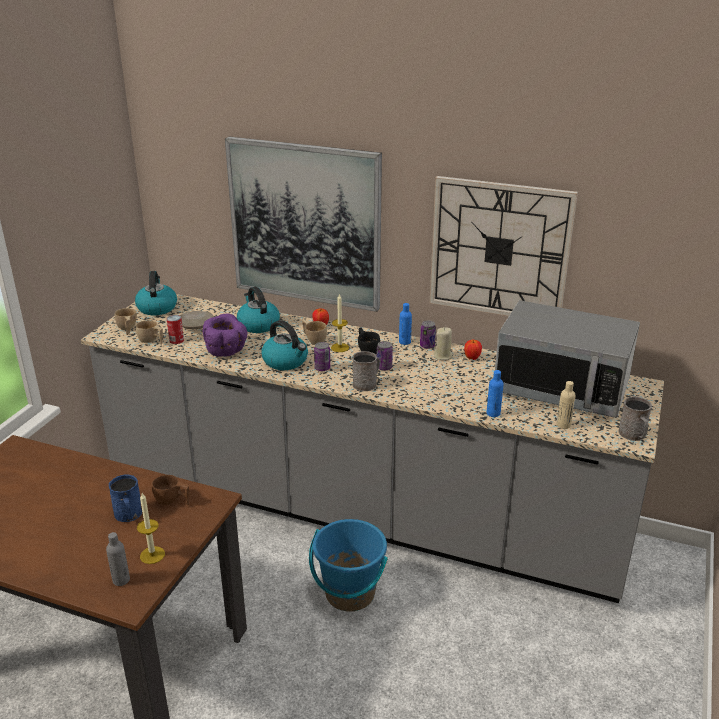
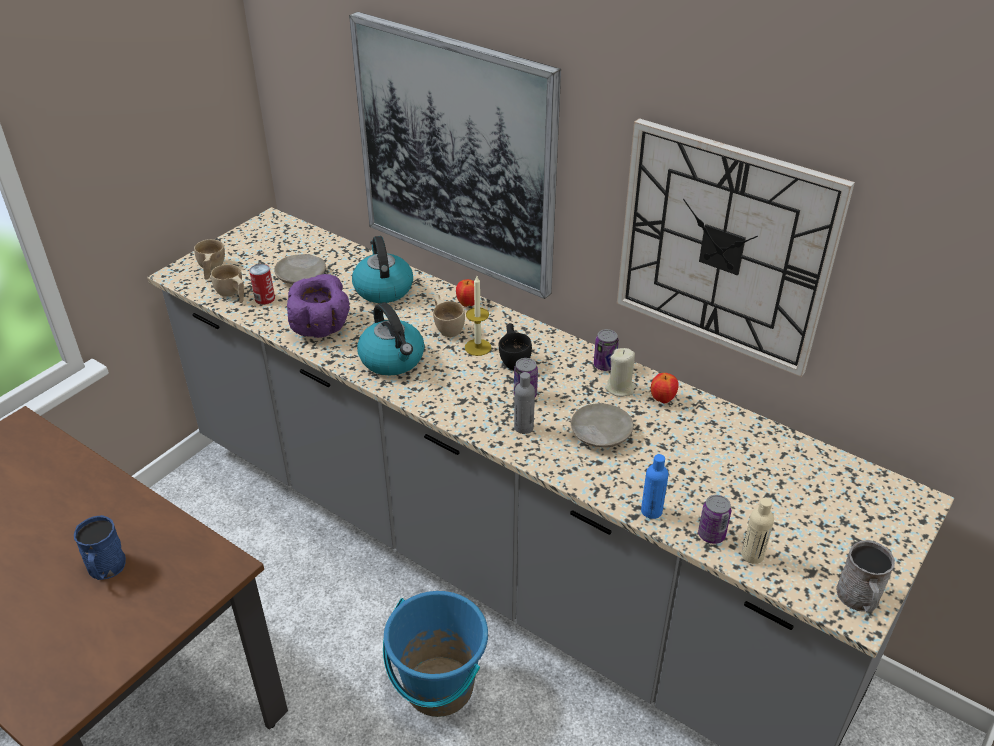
camera: 15 degrees right, 10 degrees up
(121, 580) = (51, 676): grey bottle -> grey bottle (523, 427)
(152, 555) = (106, 643): candle -> none
(157, 308) = (264, 239): kettle -> none
(172, 501) = (169, 557): brown cup -> none
(322, 368) = (437, 381): can -> can (711, 535)
(367, 383) = (488, 419): grey mug -> none
(404, 342) = (574, 352): blue bottle -> none
(442, 380) = (600, 433): none -> beige plate
(561, 388) = (778, 482): microwave -> none

